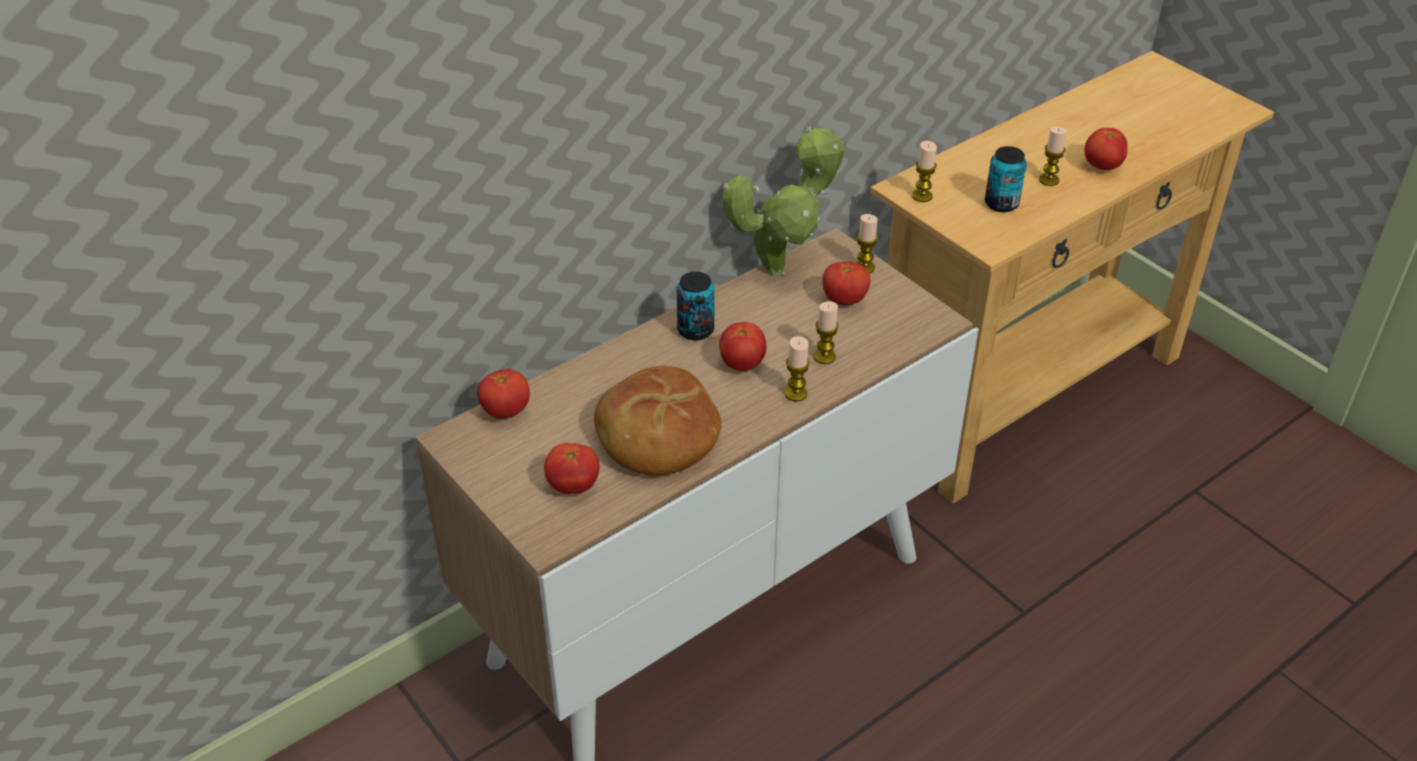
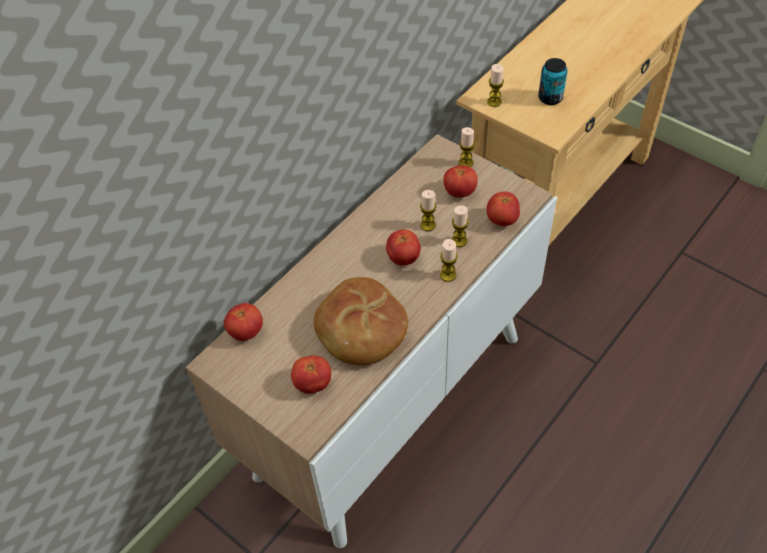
camera: 10 degrees left, 10 degrees up
(695, 330) = (363, 237): can -> none
(781, 267) = (408, 174): potted plant -> none
(1049, 180) = (576, 73): candle -> candle (428, 225)
(1102, 166) = (609, 55): tomato -> tomato (502, 220)

